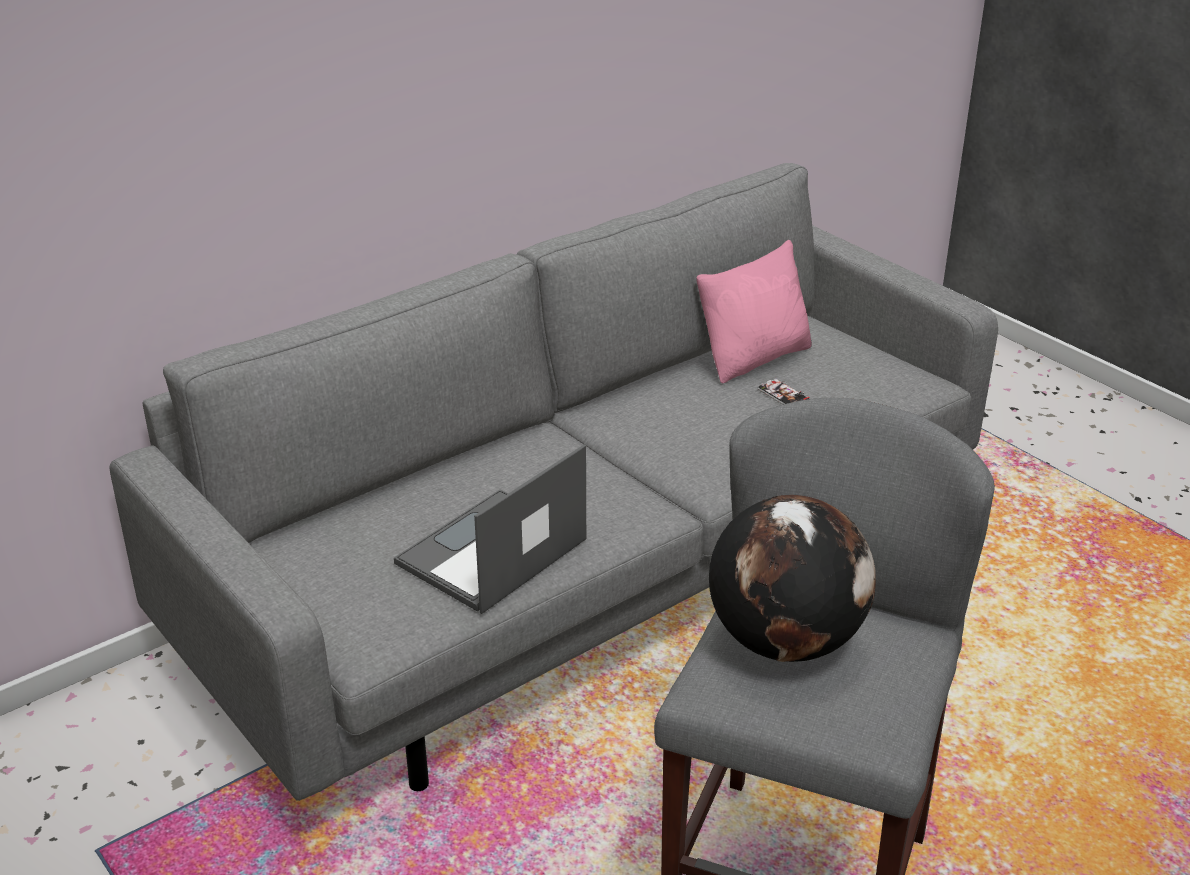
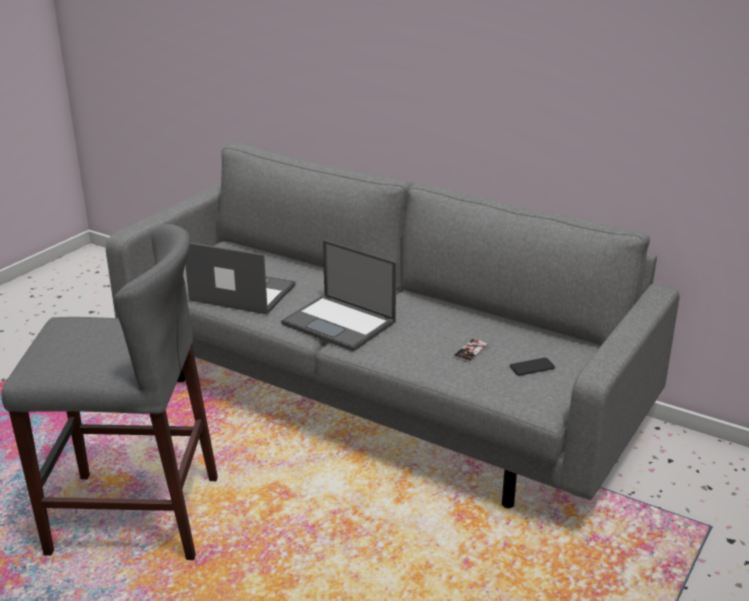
camera: 70 degrees right, 5 degrees down
(650, 479) = (340, 323): none -> laptop
(755, 358) = (518, 336): pink pillow -> none
(785, 641) = (103, 333): globe -> none
(839, 367) = (532, 367): none -> phone

